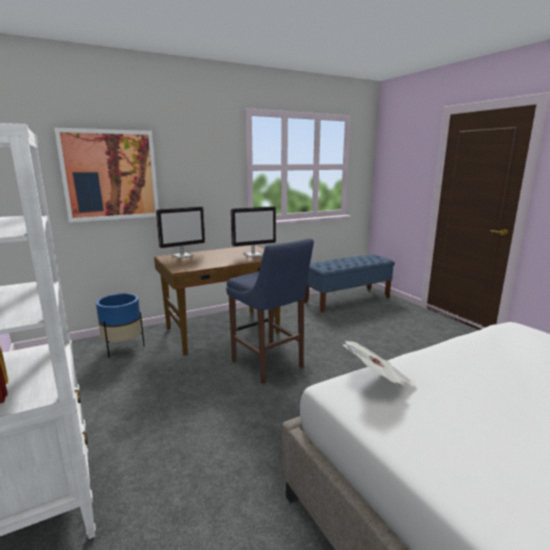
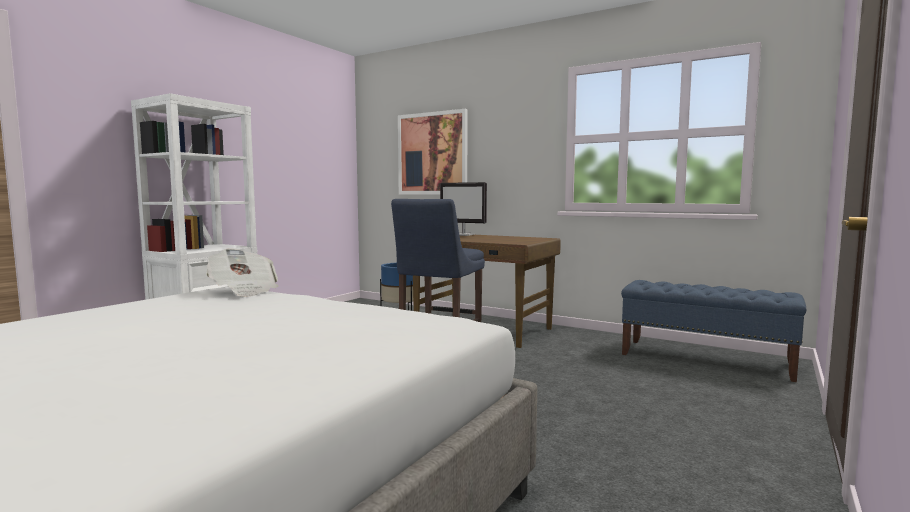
camera: 60 degrees right, 10 degrees down
(253, 255) = (513, 240): monitor -> none

